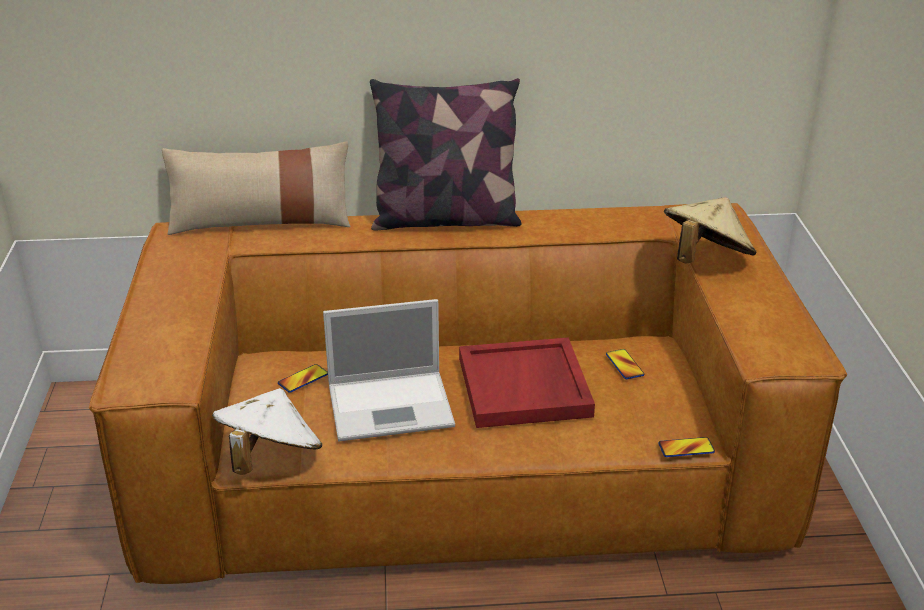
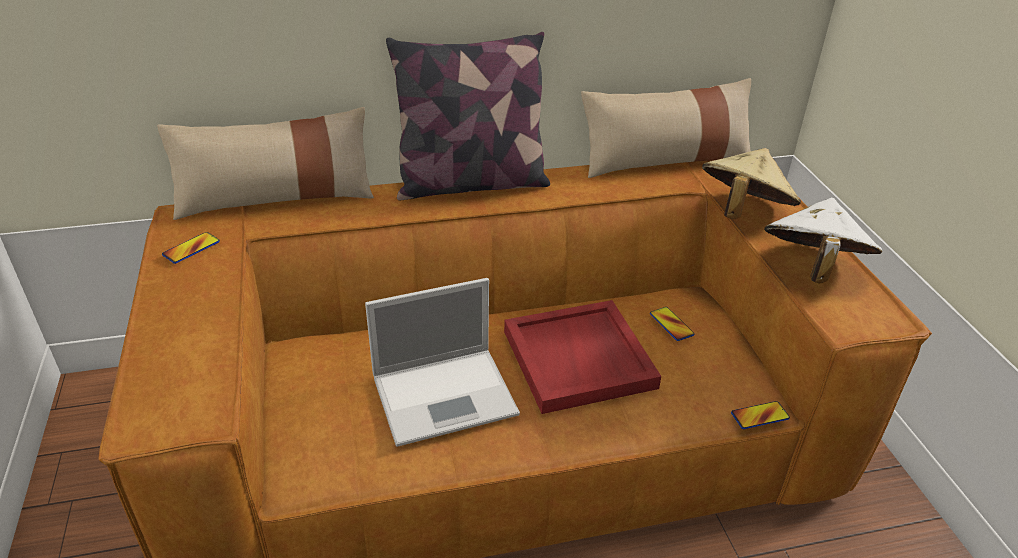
camera: 10 degrees left, 5 degrees up
(269, 458) = (322, 476): white hat -> white hat (812, 268)
(303, 379) = (343, 371): phone -> phone (191, 248)
(646, 208) = (665, 160): none -> beige pillow

